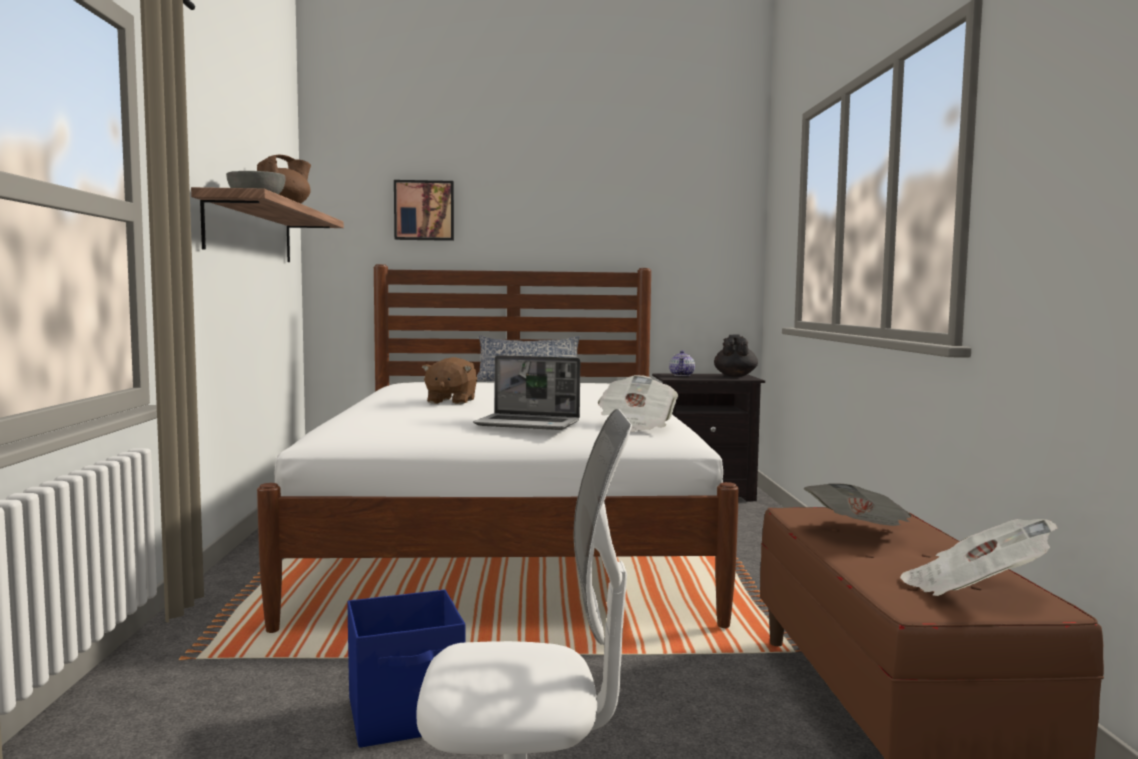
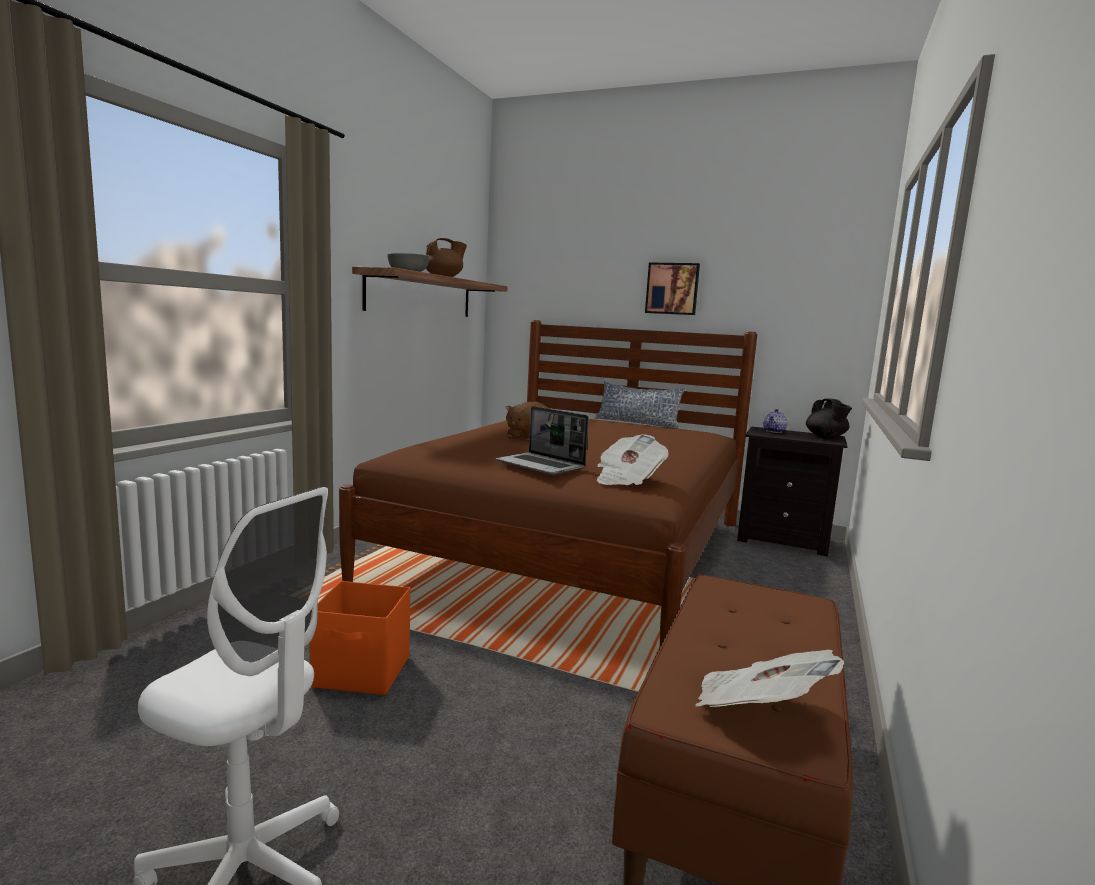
camera: 25 degrees right, 5 degrees up
(407, 715) = (363, 672): blue storage box -> orange storage box
(424, 210) = (572, 277): picture -> picture (672, 288)
(508, 540) = (573, 551): white bed -> brown bed
(735, 376) = (826, 437): black teapot -> black teapot turned 135 degrees clockwise
(859, 533) = (743, 620): newspaper -> none

